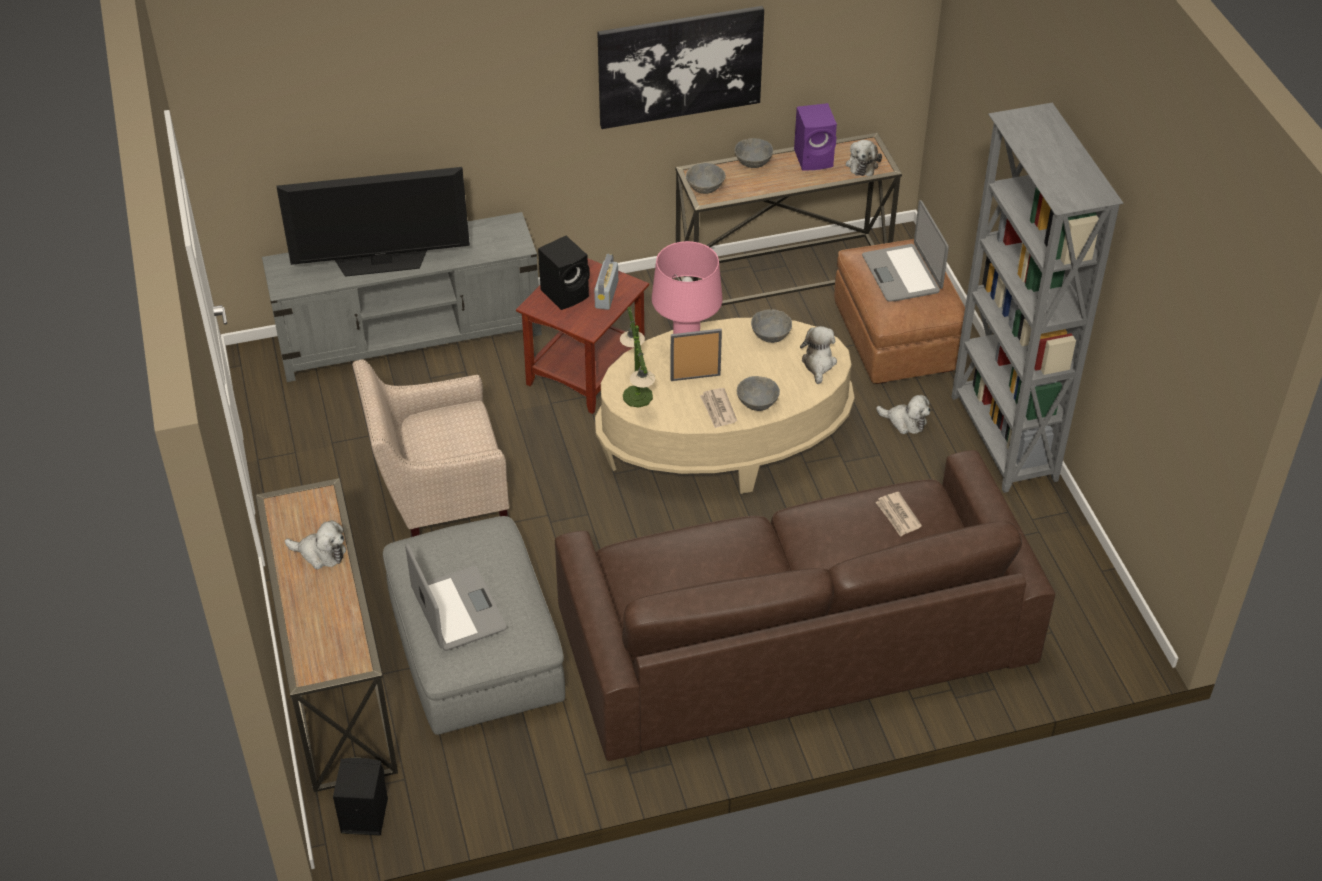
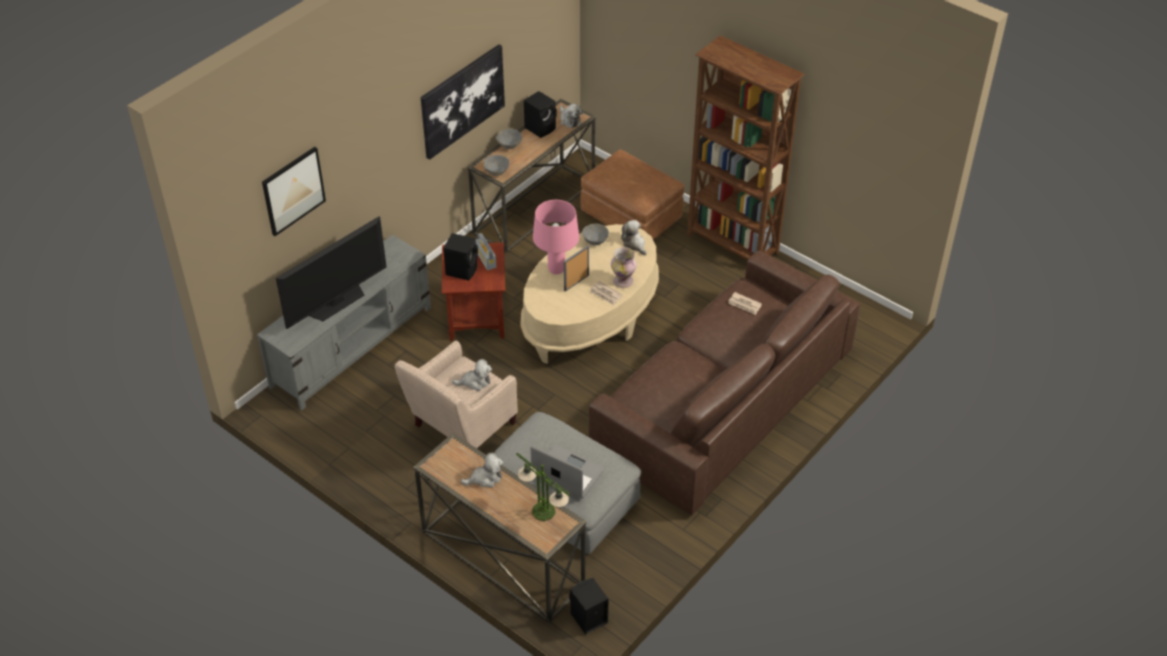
camera: 35 degrees left, 0 degrees up
(345, 81) = (293, 190): none -> picture
(637, 397) = (556, 309): table lamp -> table lamp (544, 511)
(757, 404) = (623, 281): grey bowl -> vase
(815, 158) = (541, 128): purple speaker -> black speaker
(902, 274) = (630, 175): laptop -> none
(905, 422) = (676, 259): plush toy -> plush toy (475, 382)
(1002, 439) = (732, 245): grey bookcase -> brown bookcase

